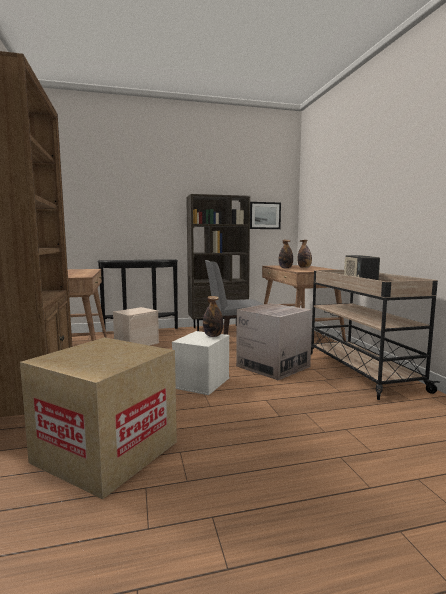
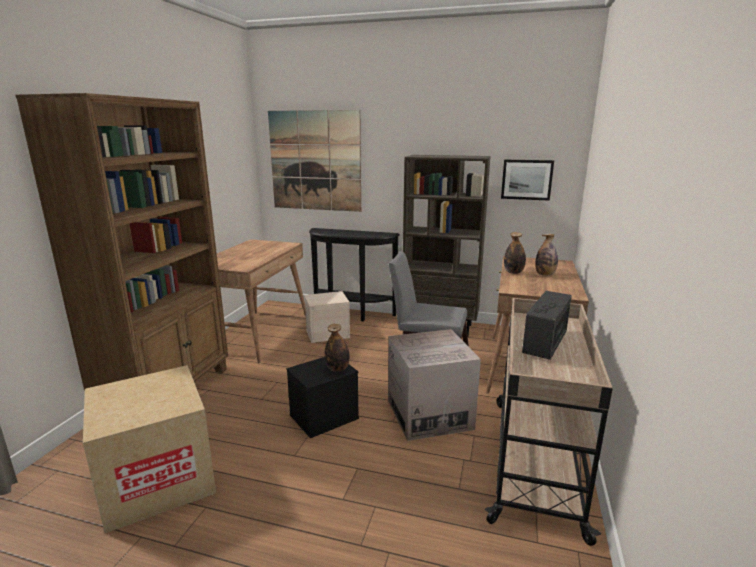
camera: 30 degrees right, 10 degrees up
(101, 202) = (315, 161): none -> picture
(202, 383) = (323, 417): white storage box -> black storage box

